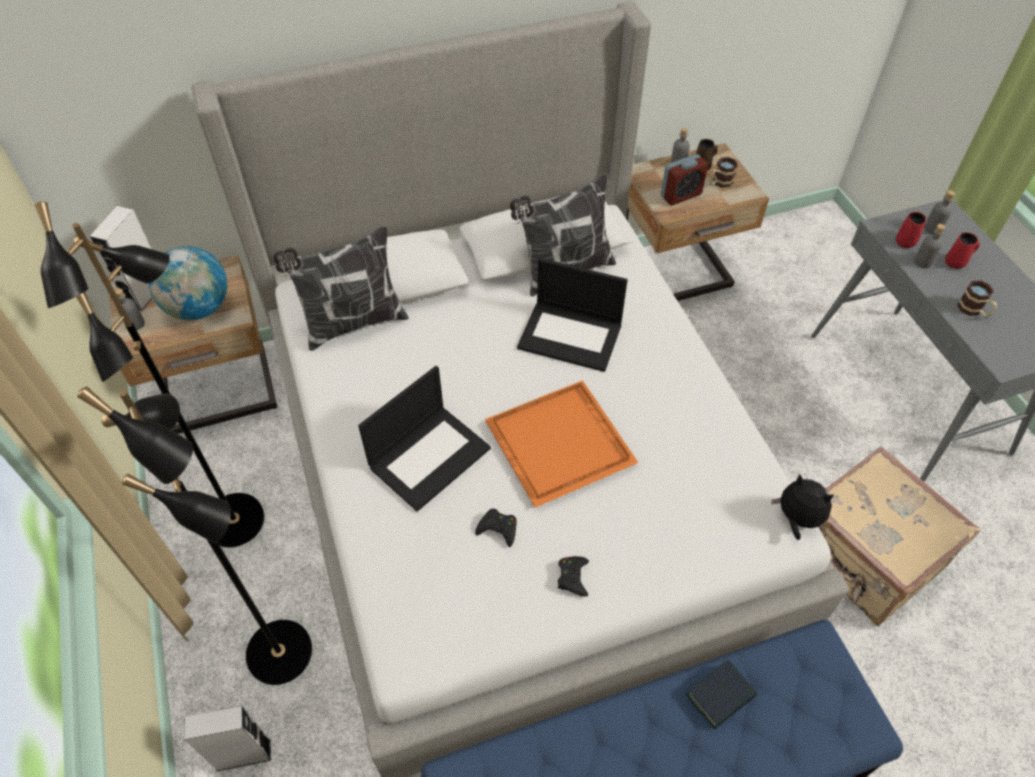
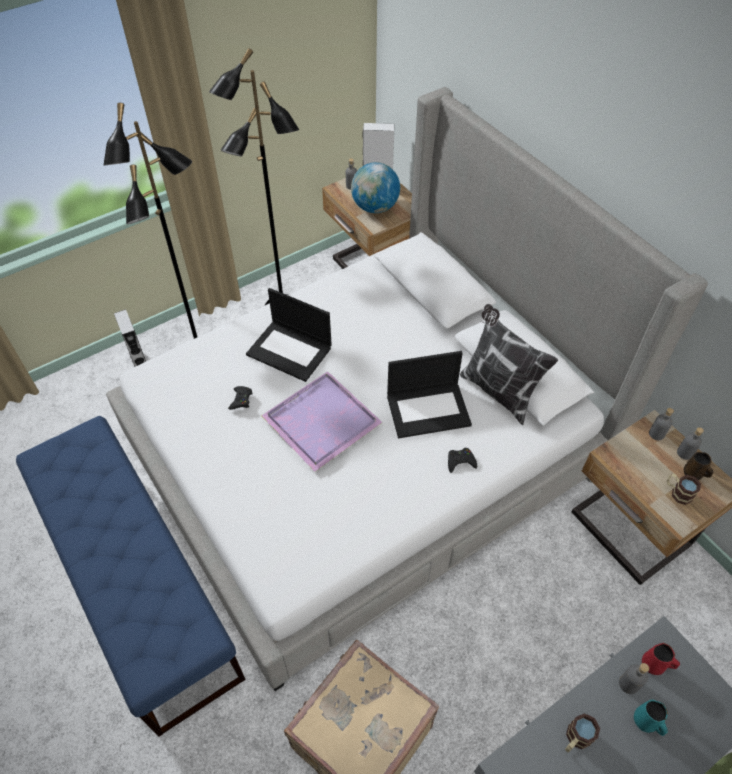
camera: 75 degrees right, 0 degrees up
(352, 323) = (391, 282): pillow -> none
(558, 446) = (319, 421): orange tray -> purple tray
(571, 336) = (429, 409): laptop -> laptop turned 105 degrees counterclockwise
(573, 577) = (214, 450): black game controller -> black game controller (460, 461)
(681, 195) = (640, 462): alarm clock -> none
(720, 696) = (156, 571): book -> none
(797, 519) = (294, 595): plush toy -> none
(932, 229) = (691, 696): grey bottle -> grey bottle (656, 434)
(956, 262) = (645, 722): red mug -> turquoise mug

